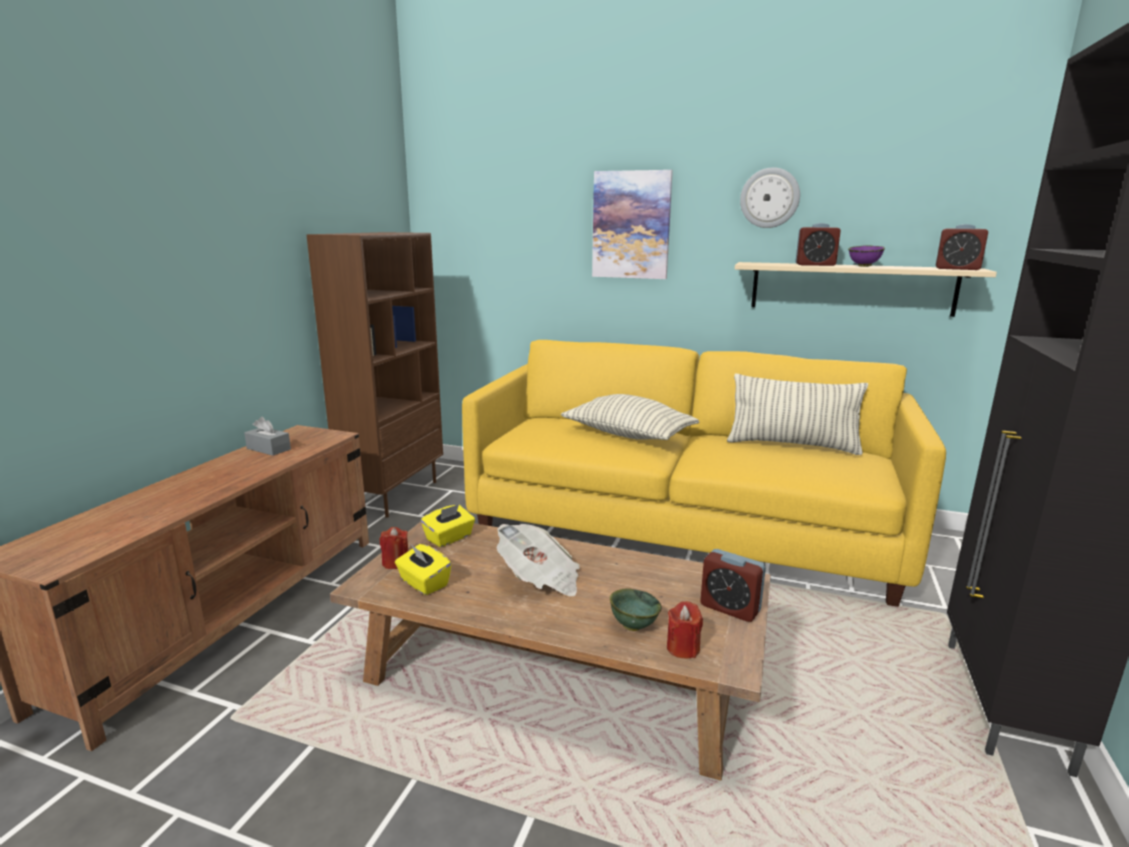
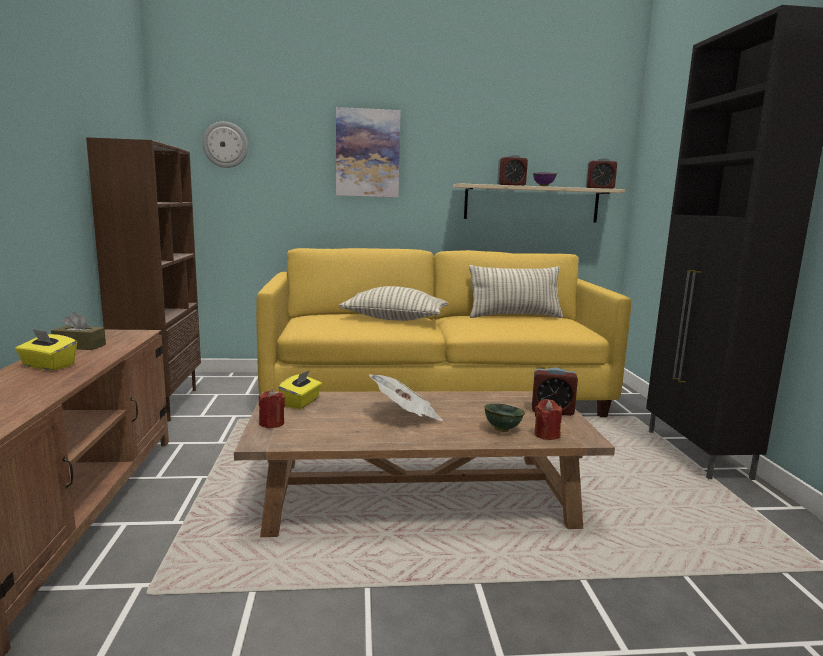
camera: 25 degrees left, 5 degrees down
(268, 449) = (79, 346): grey tissue box -> brown tissue box
(423, 583) = (313, 432): yellow tissue box -> yellow tissue box (48, 366)
(769, 198) = (473, 136): wall clock -> wall clock (225, 145)

